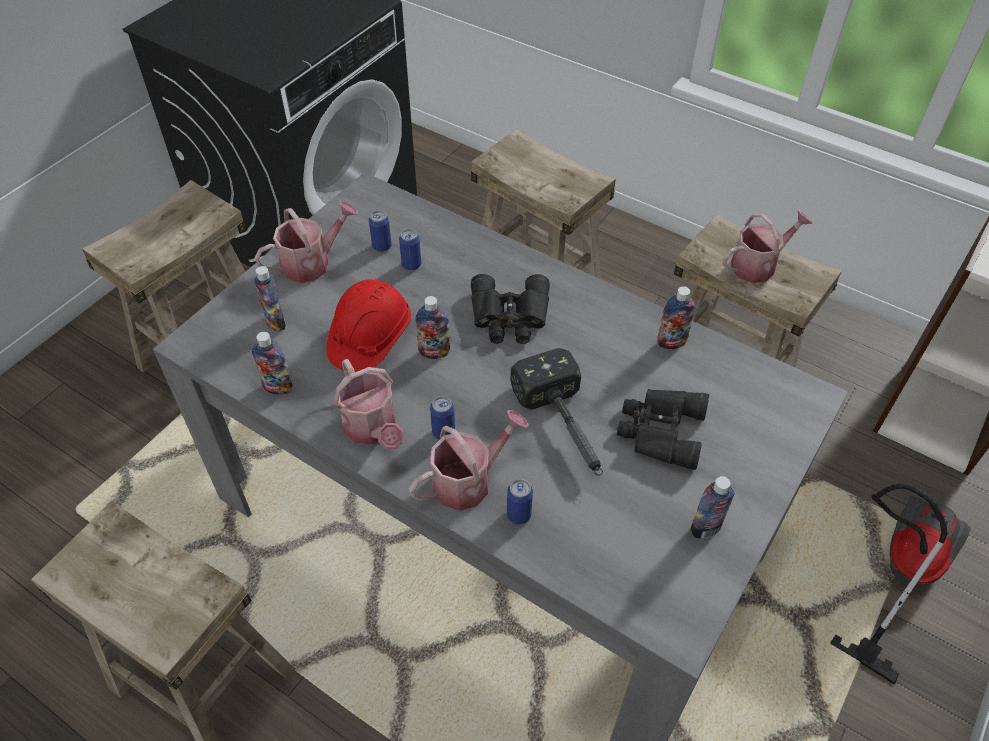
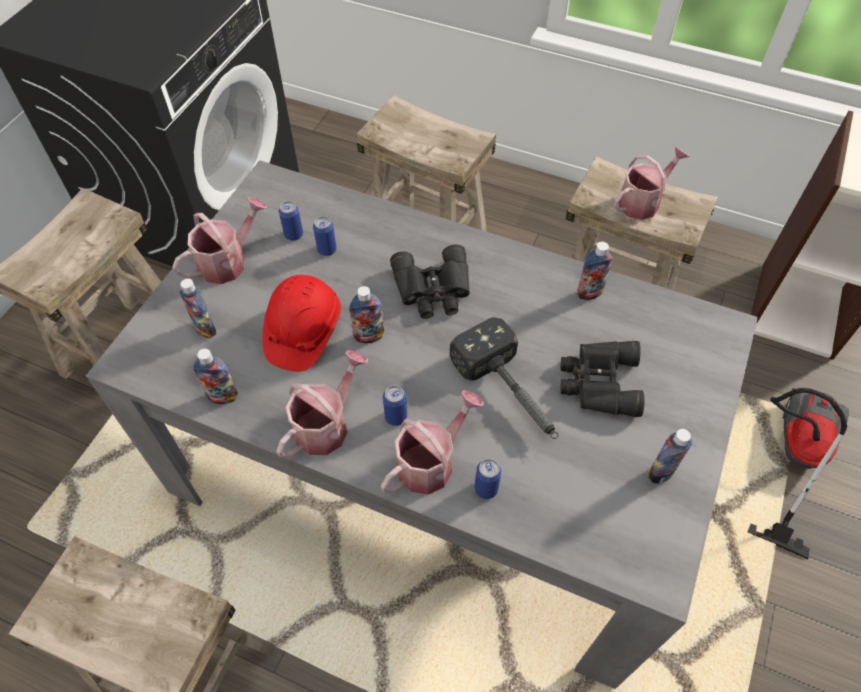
camera: 10 degrees left, 5 degrees up
(372, 429) = (326, 424): watering can -> watering can turned 105 degrees counterclockwise

